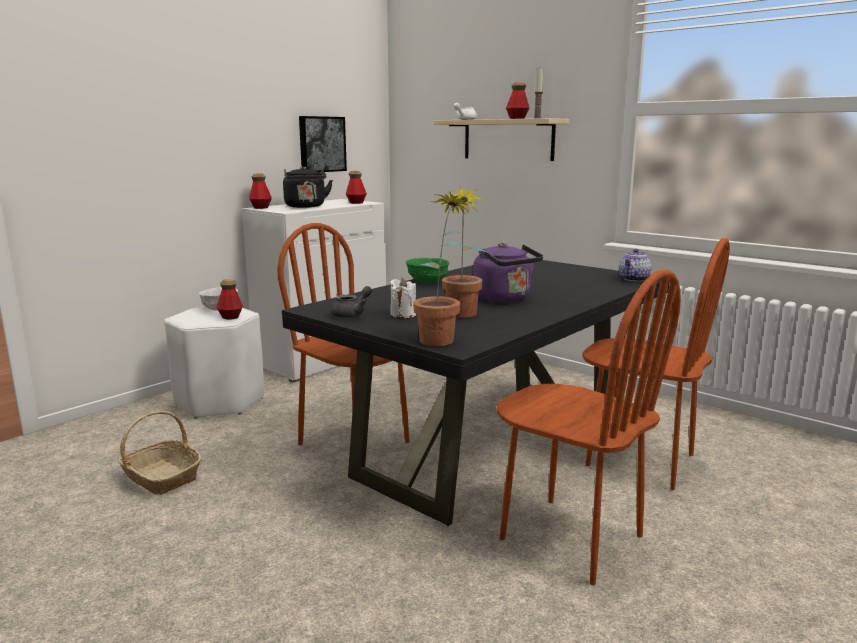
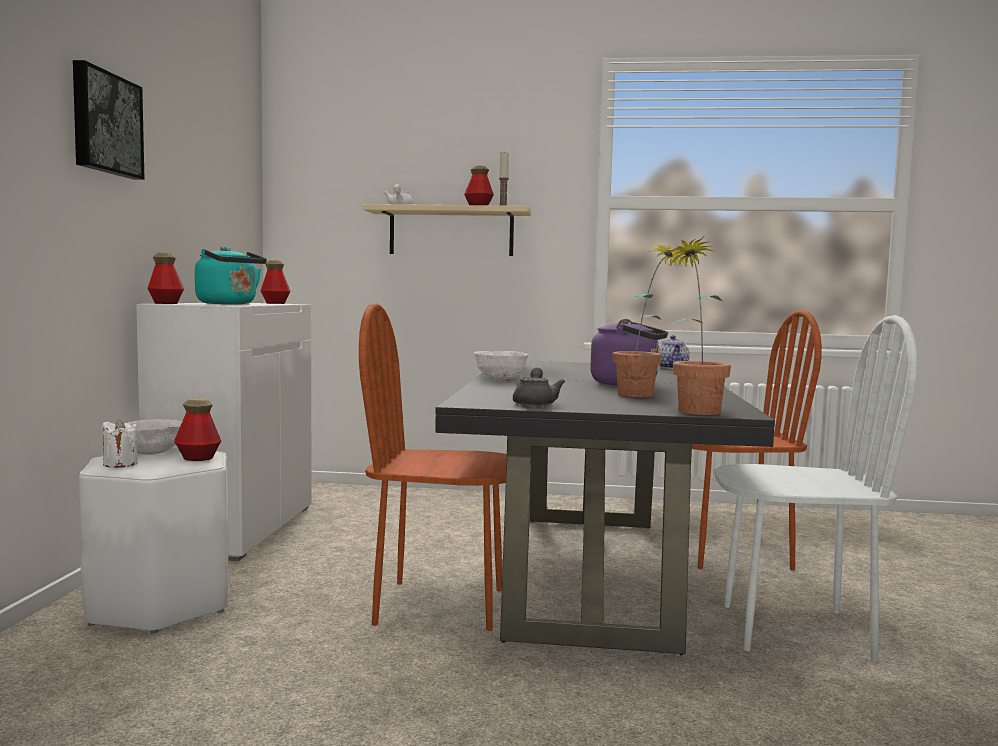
camera: 35 degrees left, 10 degrees down
(161, 477) = (231, 718): basket -> none
(306, 207) = (229, 304): black kettle -> turquoise kettle
(321, 144) = (209, 225): picture -> picture (105, 123)
(403, 315) = (587, 399): white candle -> white candle (120, 464)
(427, 281) = (500, 378): green bowl -> white bowl
(570, 538) = (794, 630): brown chair -> white chair

